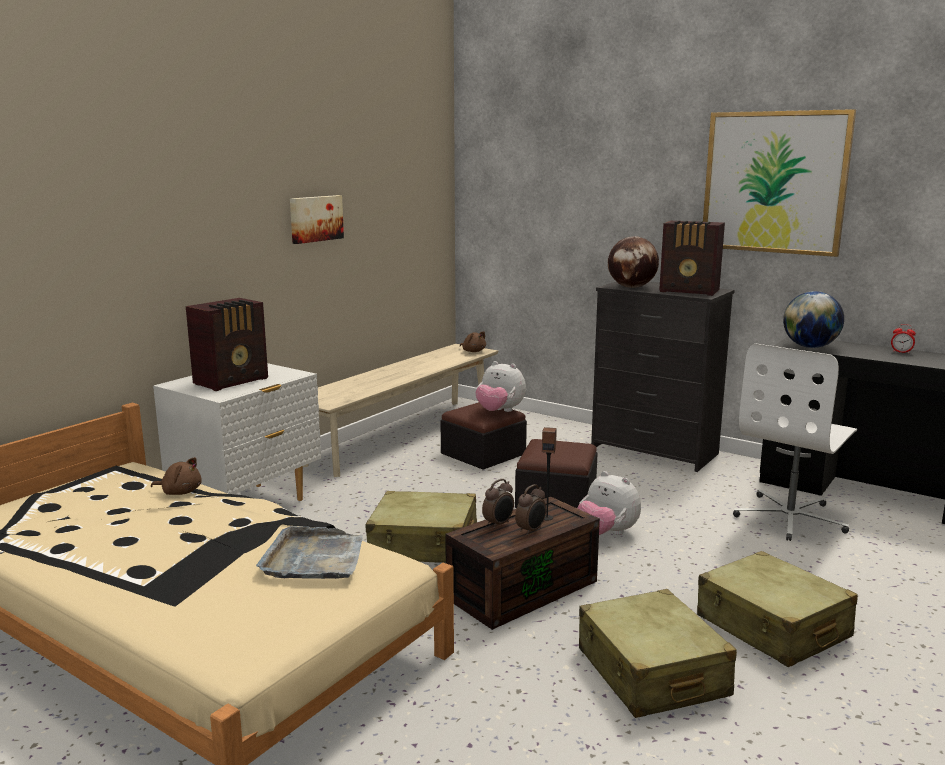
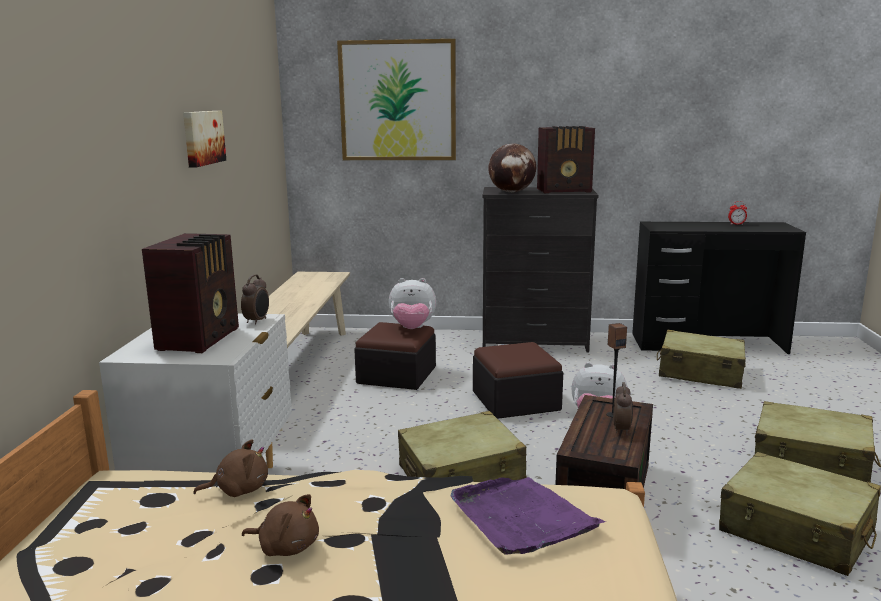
camera: 30 degrees left, 0 degrees up
(314, 558) = (521, 518): grey tray -> purple tray
(473, 351) = (328, 276): brown plush toy -> brown plush toy (286, 547)
(498, 524) = (587, 431): alarm clock -> alarm clock (257, 321)
(774, 182) = (619, 90): picture -> picture (398, 101)
(790, 518) = (700, 373): white office chair -> beige suitcase
(810, 347) = (675, 228): globe -> none

